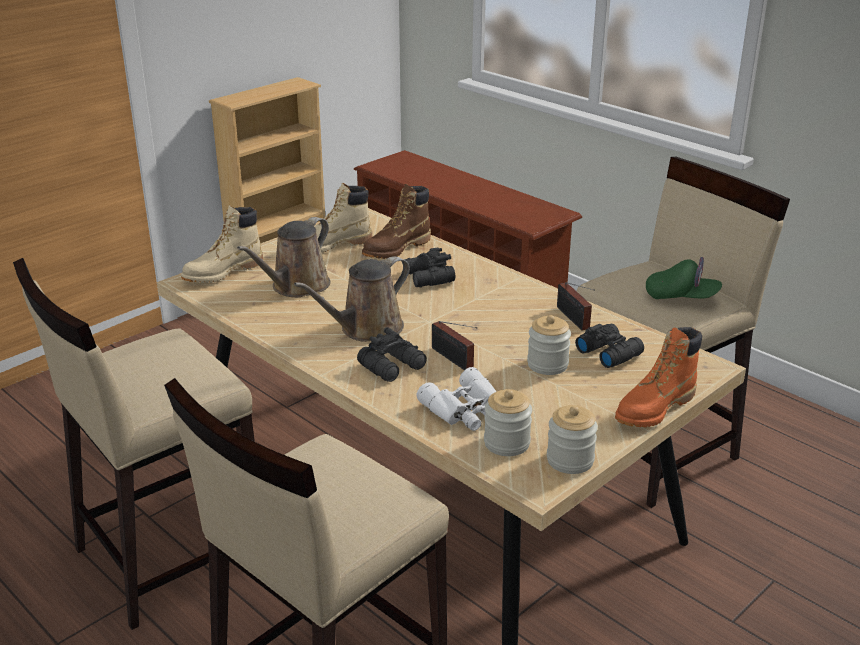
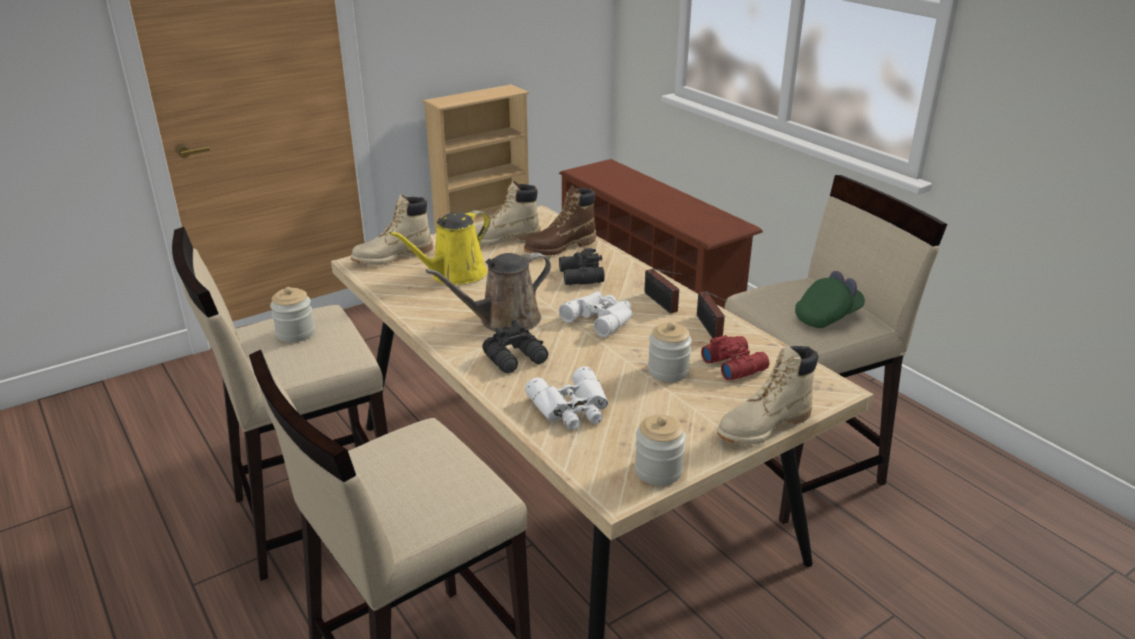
camera: 10 degrees right, 0 degrees up
(297, 287) = (454, 275): brown watering can -> yellow watering can
(453, 359) = (577, 357): radio -> radio (661, 303)
(464, 318) = (601, 318): none -> white binoculars
(506, 443) = (600, 446): jar -> jar (295, 333)
(608, 352) = (734, 365): black binoculars -> red binoculars
(654, 409) = (763, 427): orange boot -> beige boot
(681, 297) = (828, 316): green cap -> green cap turned 60 degrees counterclockwise

